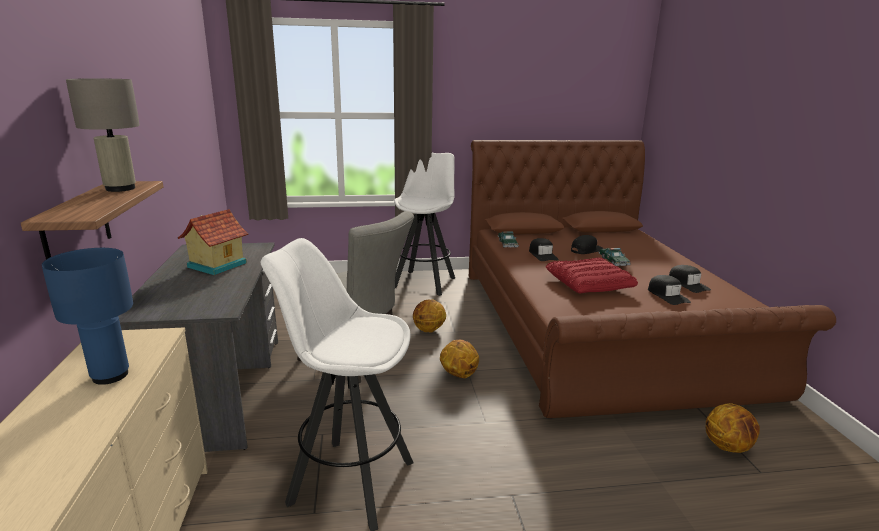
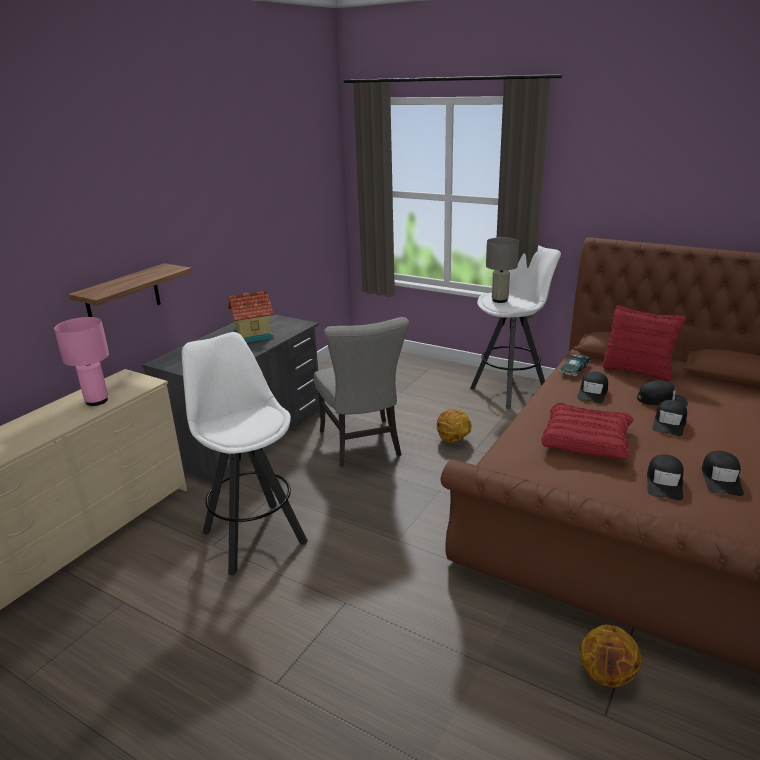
camera: 40 degrees right, 5 degrees up
(110, 375) = (97, 401): blue table lamp -> pink table lamp
(121, 189) = (155, 272): grey table lamp -> grey table lamp (500, 300)
(458, 374) = (427, 491): basketball -> none
(546, 237) = (637, 371): none -> red pillow
(613, 261) = (669, 423): toy car -> black cap

